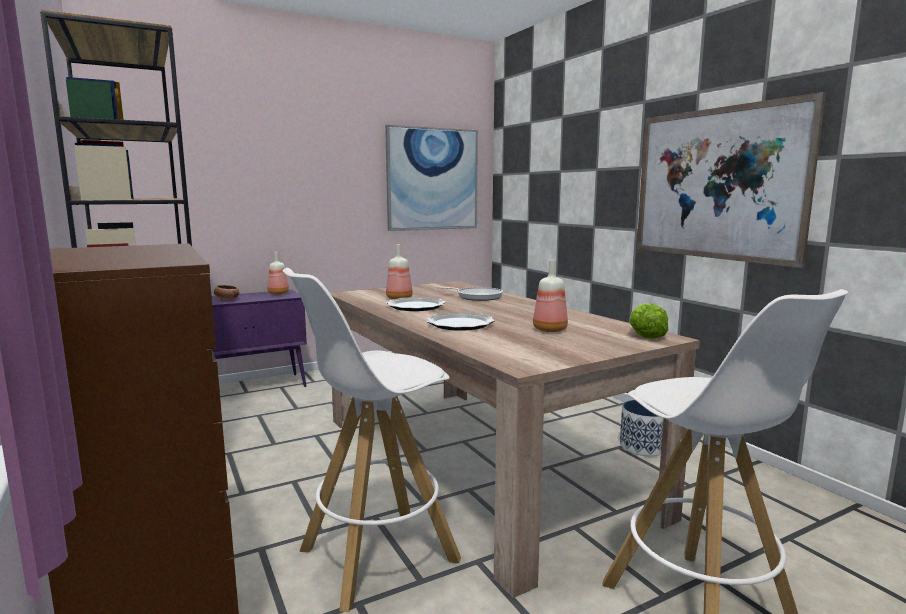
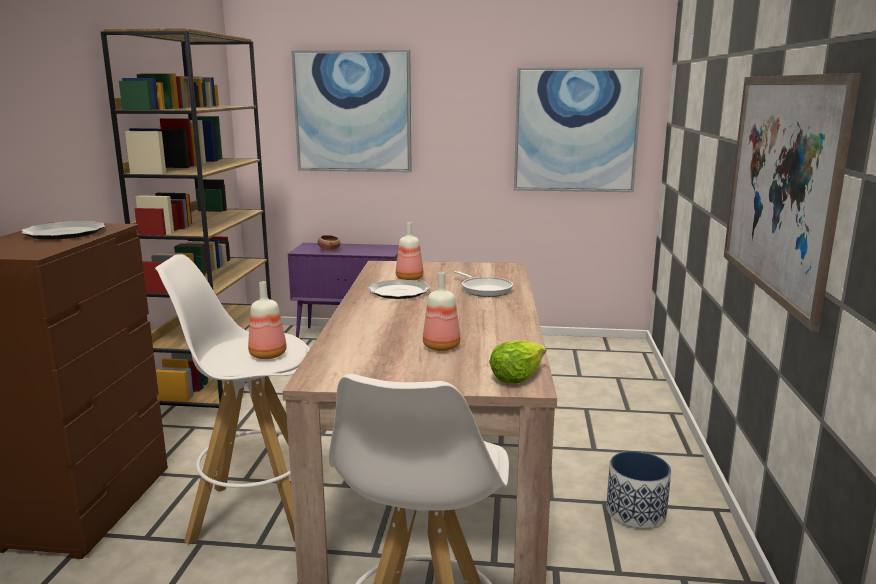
camera: 35 degrees right, 5 degrees up
(233, 159) = (353, 112): none -> picture
(277, 293) = (381, 248): bottle -> bottle (267, 354)
(460, 324) = (383, 321): plate -> plate (65, 233)

